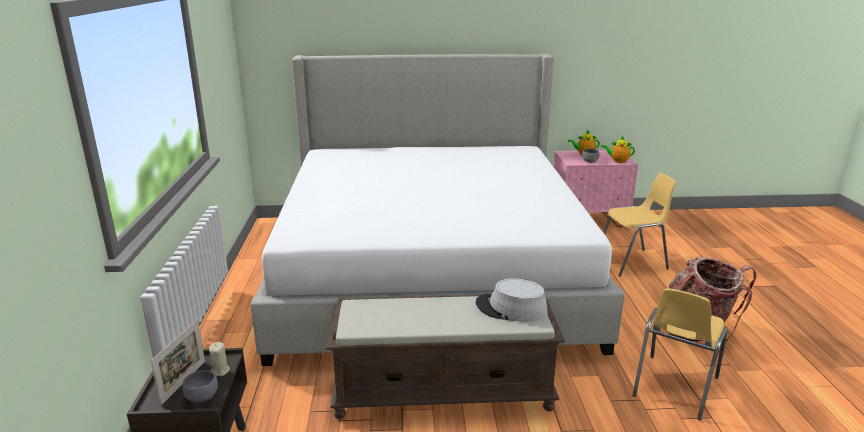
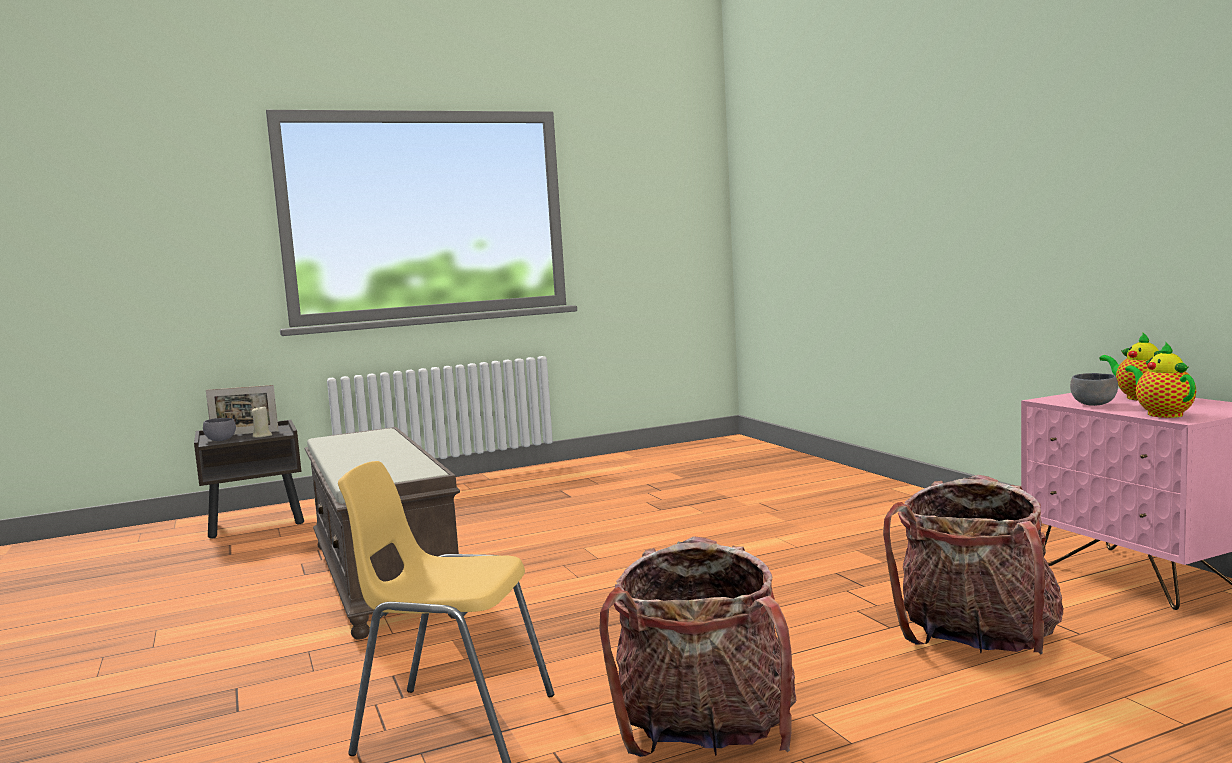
camera: 70 degrees right, 15 degrees down
(430, 272) = (696, 518): bed -> none
(511, 308) = (395, 469): grey hat -> none
(632, 262) = (977, 642): yellow chair -> backpack

